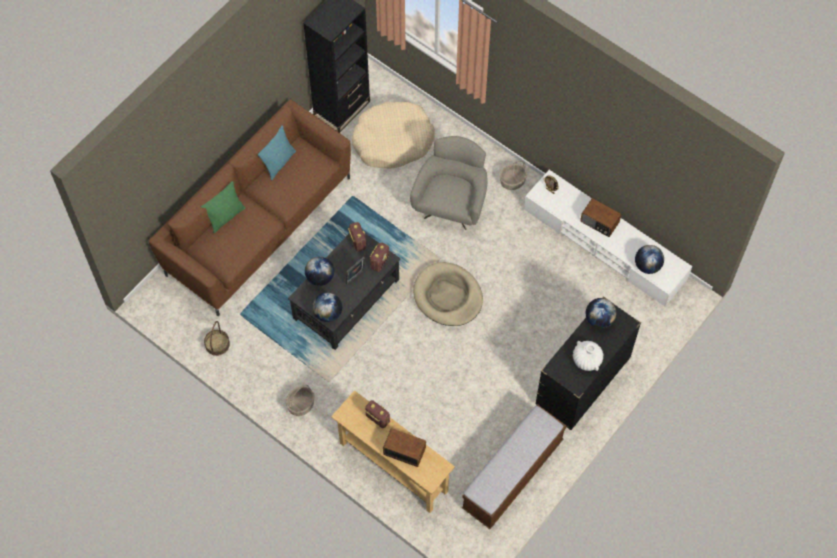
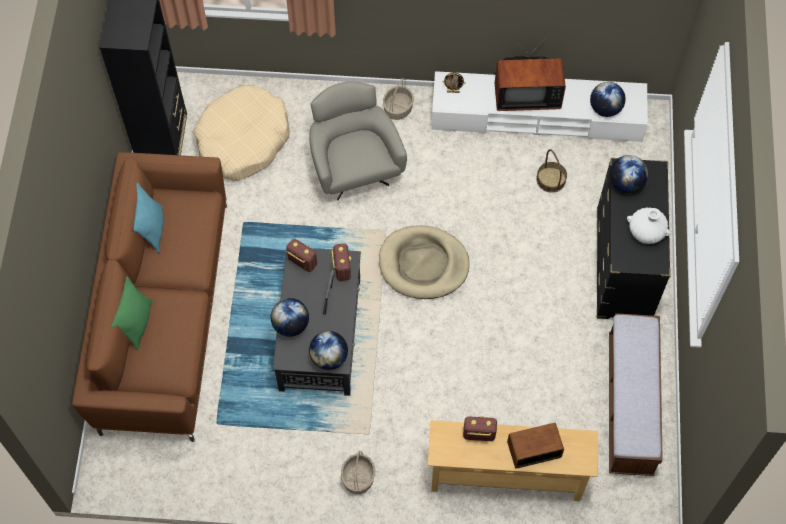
camera: 35 degrees left, 0 degrees up
(217, 344) = (216, 472): basket -> basket (551, 179)
(599, 222) = (526, 94): radio -> television

